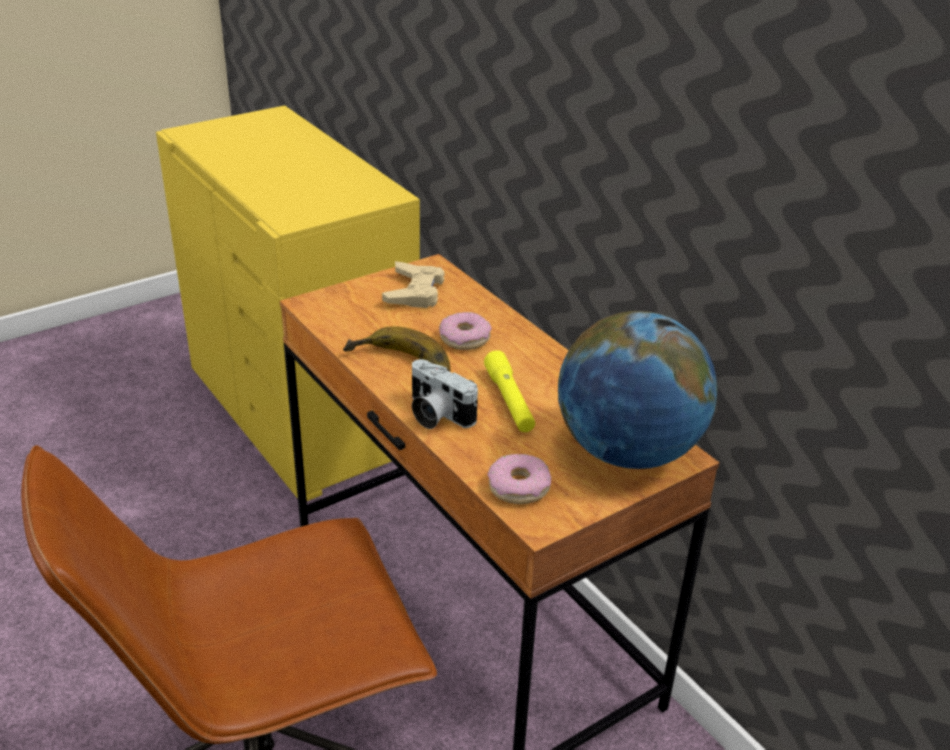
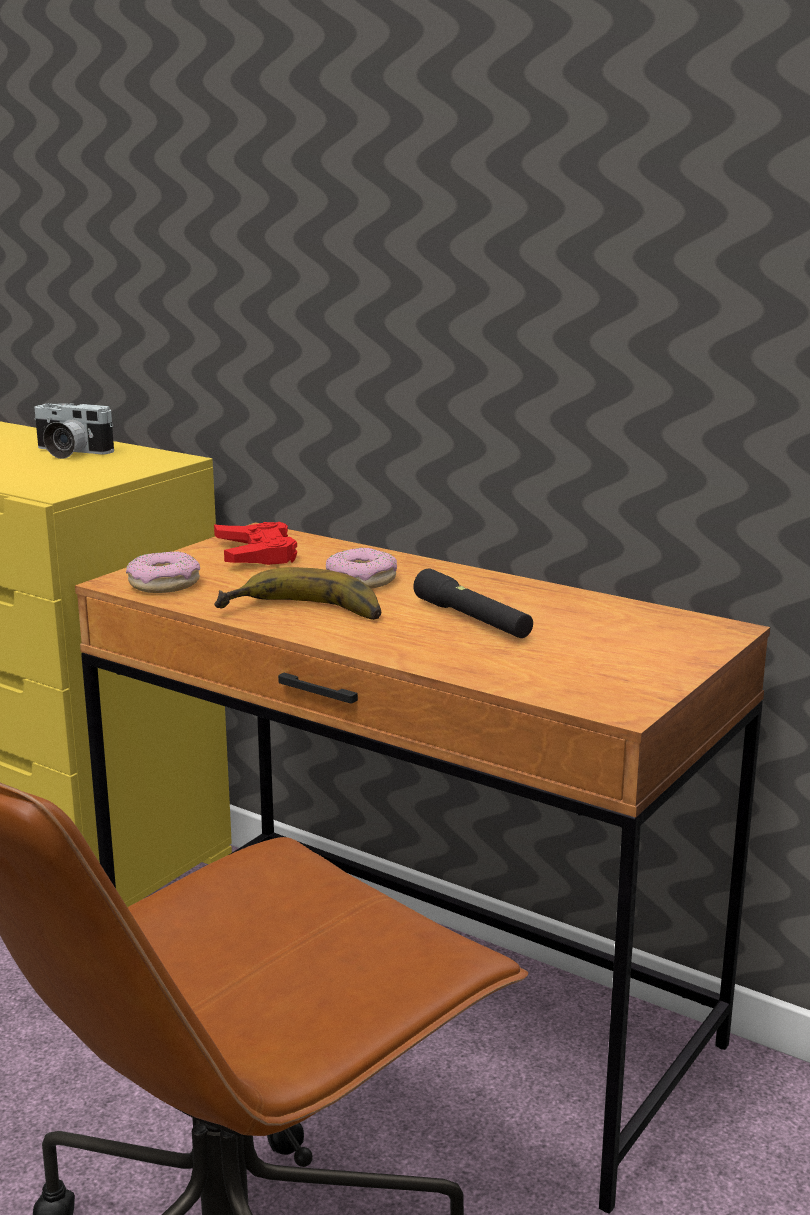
camera: 20 degrees left, 15 degrees down
(415, 292) = (256, 553): beige game controller -> red game controller
(436, 414) = (391, 644): camera -> camera (69, 453)
(509, 400) = (472, 619): yellow flashlight -> black flashlight
(519, 487) = (562, 684): donut -> donut (164, 584)
(627, 451) = (659, 635): globe -> none

